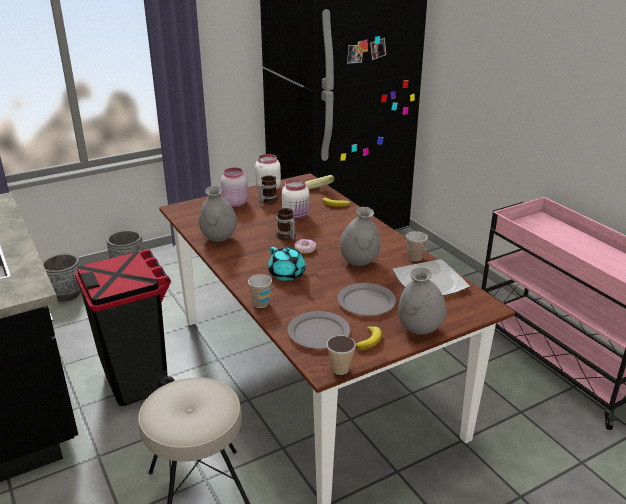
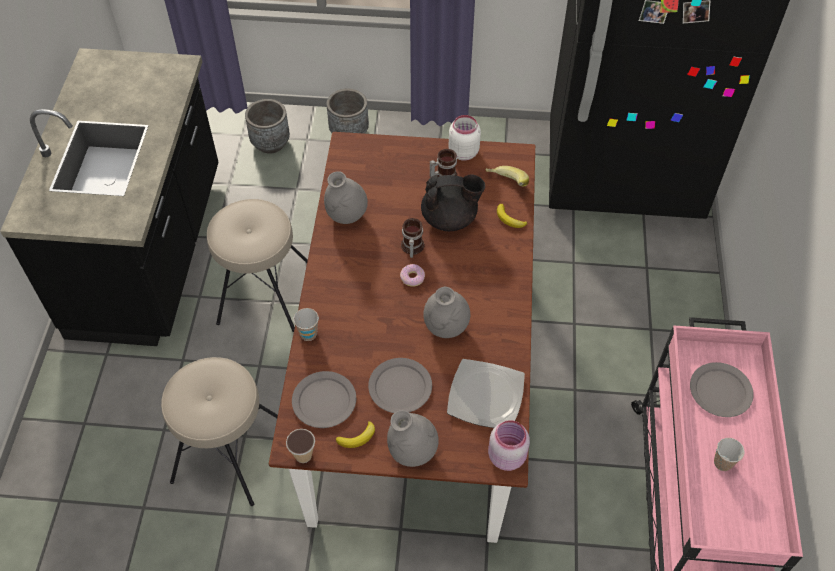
camera: 35 degrees right, 25 degrees up
(137, 380) = (263, 292): black trash can -> beige stool
(234, 203) = (408, 162): pink jar -> pink jar (506, 455)
(287, 274) = (364, 307): turquoise teapot -> none
(296, 216) = (450, 218): white jar -> black teapot
(415, 257) = (507, 352): cup -> cup (722, 463)
(550, 235) = (720, 391): none -> grey plate

